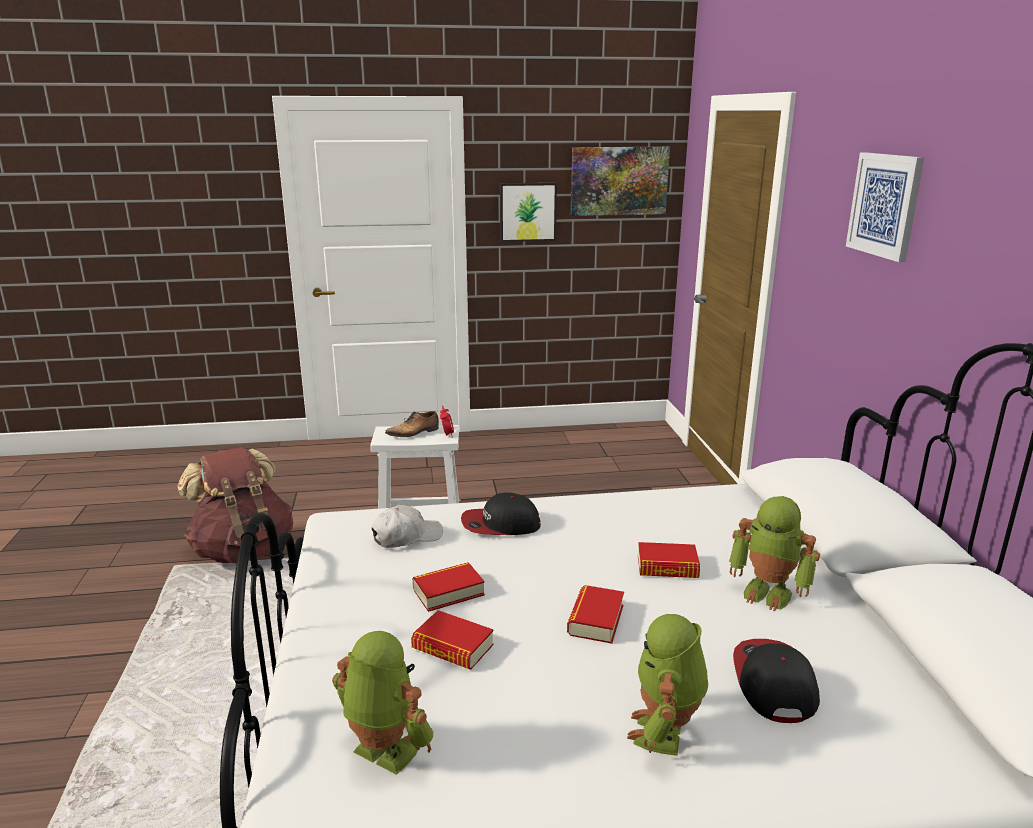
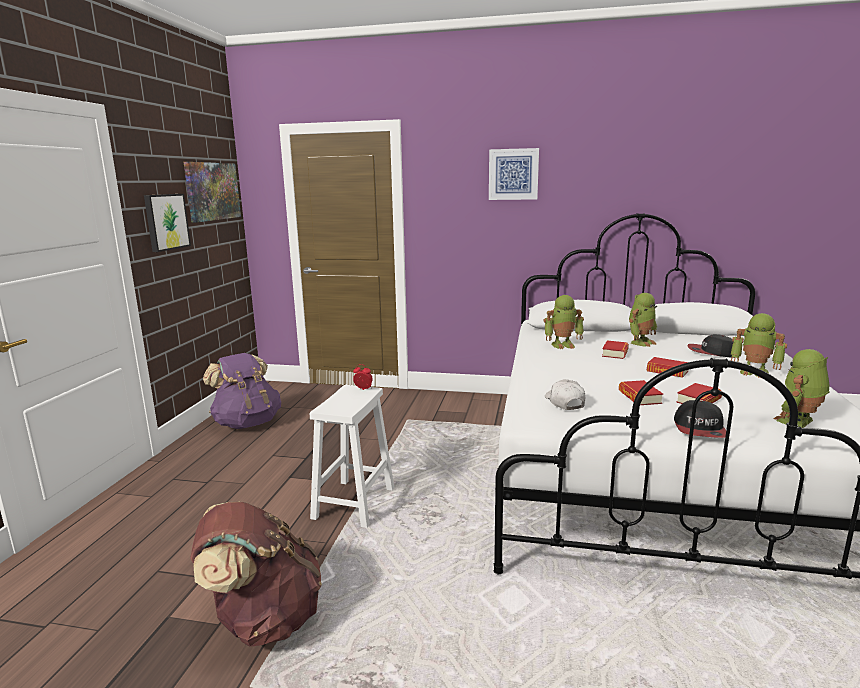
camera: 70 degrees left, 5 degrees down
(414, 433) = (344, 399): shoe -> none
(500, 525) = (556, 378): cap -> cap (700, 429)
(552, 447) = (247, 423): none -> purple backpack
(677, 519) = (563, 345): none -> toy robot

